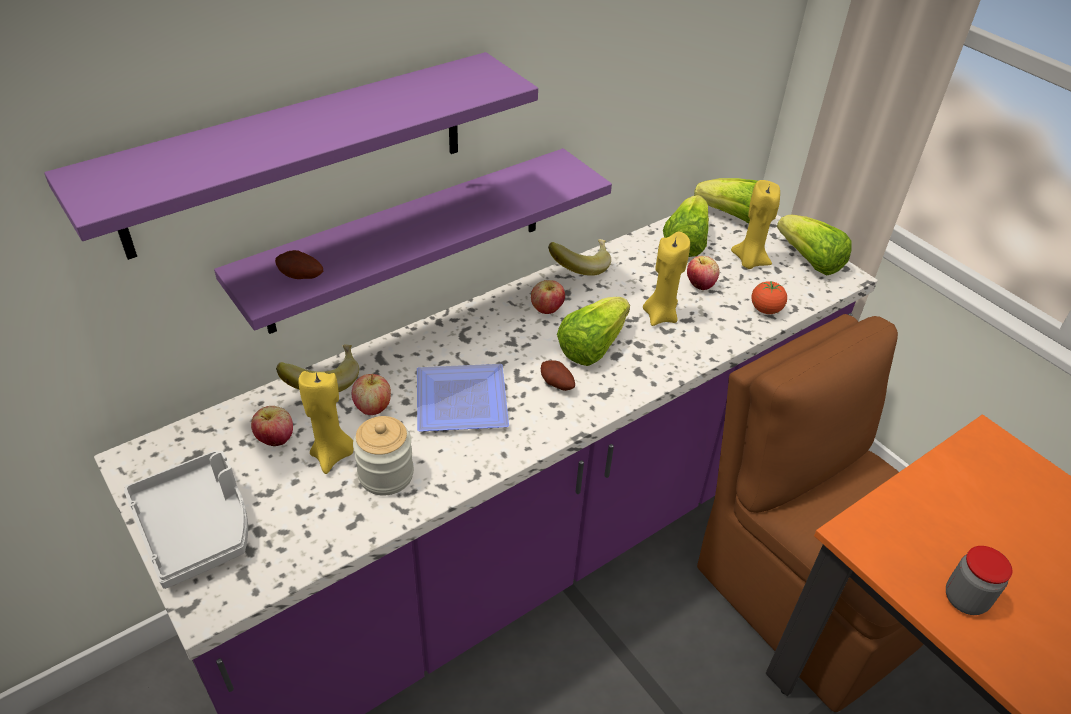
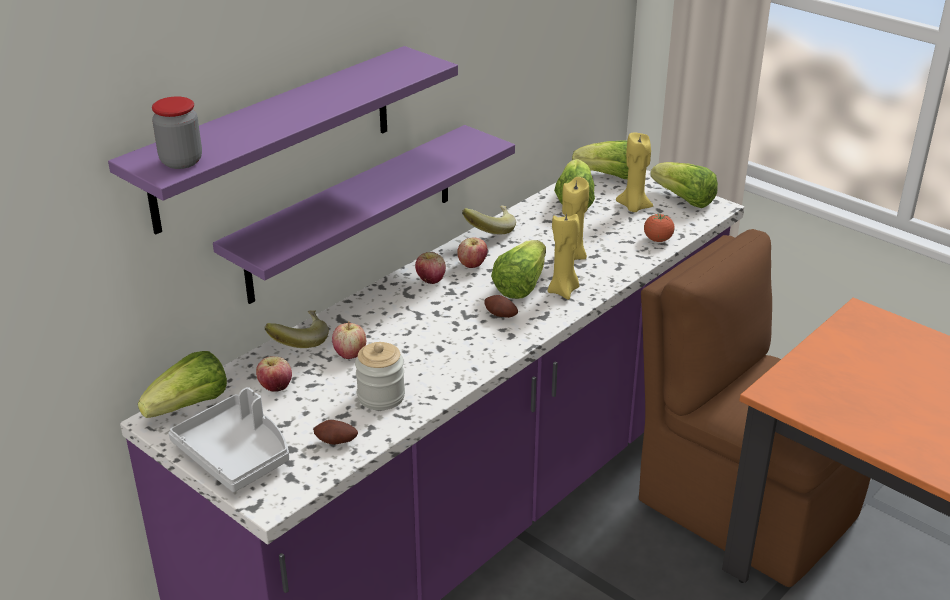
camera: 10 degrees left, 10 degrees down
(175, 447) = (190, 406): none -> lettuce
(300, 277) = (288, 238): potato -> potato (336, 442)
(332, 455) = (330, 390): yellow candle -> yellow candle (563, 290)
(465, 403) = (427, 339): plate -> none
(700, 285) = (597, 230): apple -> apple (431, 280)
(965, 599) = (867, 419): jar -> jar (181, 161)

